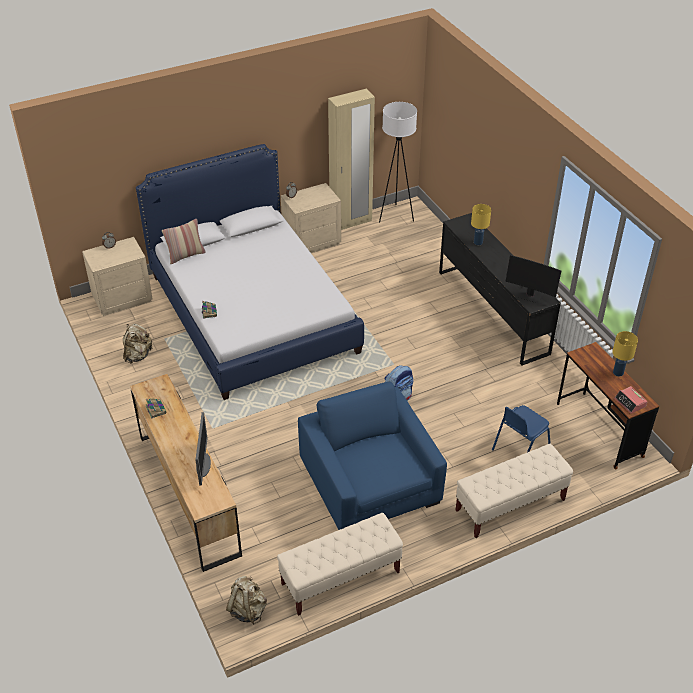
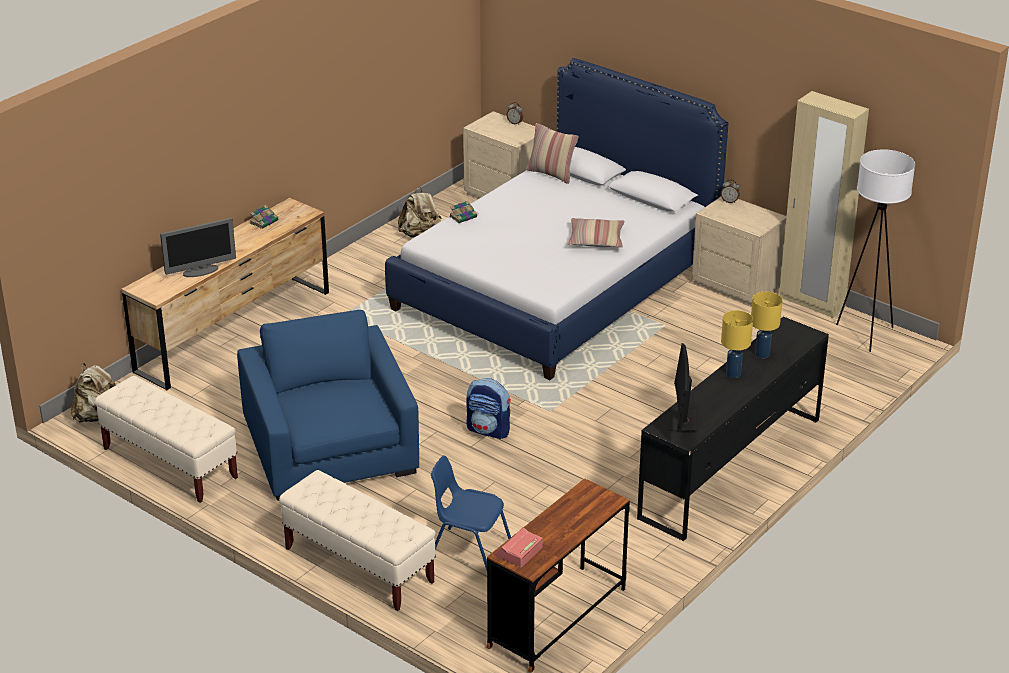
camera: 65 degrees right, 10 degrees down
(285, 264) = (596, 239): none -> pillow
(370, 481) = (330, 446): blue armchair -> blue armchair turned 60 degrees counterclockwise
(618, 372) = (576, 531): yellow table lamp -> yellow table lamp (733, 374)

